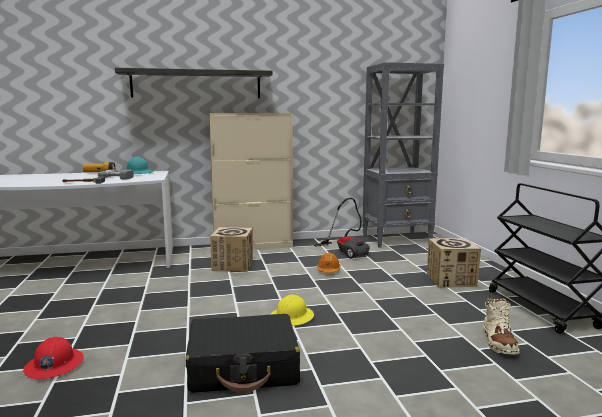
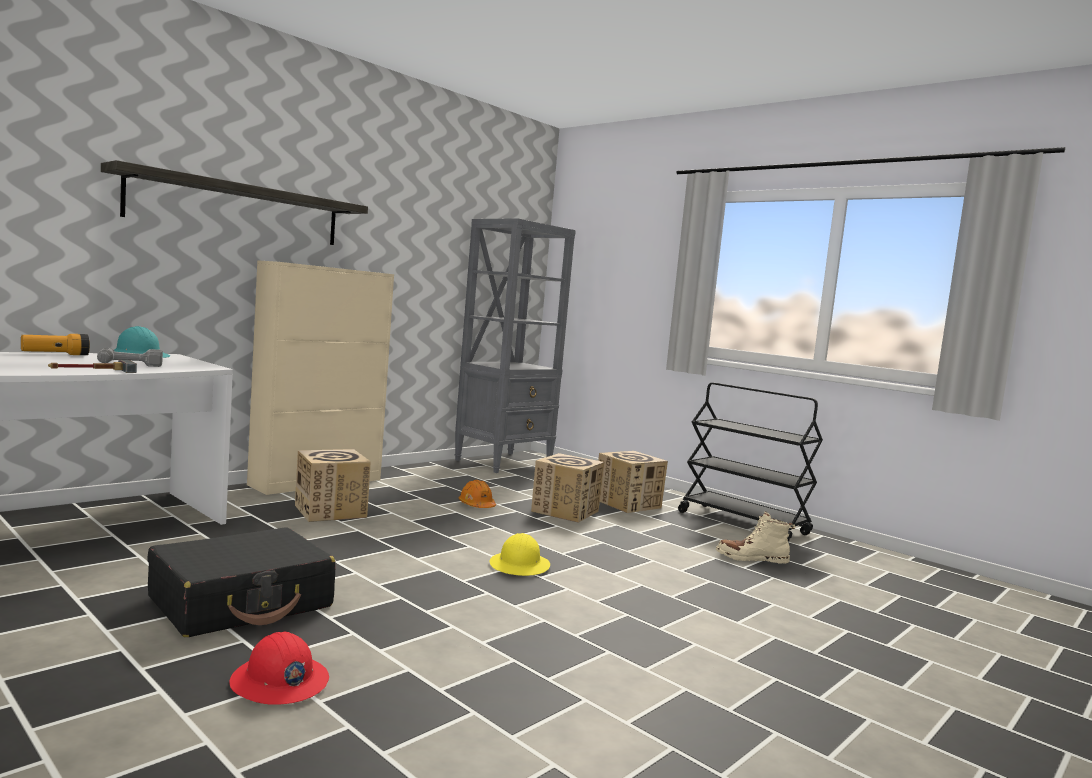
camera: 35 degrees left, 5 degrees down
(243, 368) = (553, 629): black suitcase -> black suitcase (242, 602)
(346, 252) = (464, 481): vacuum cleaner -> none
(388, 281) = (565, 511): none -> cardboard box
(498, 343) = (752, 559): beige boot -> beige boot turned 120 degrees clockwise

